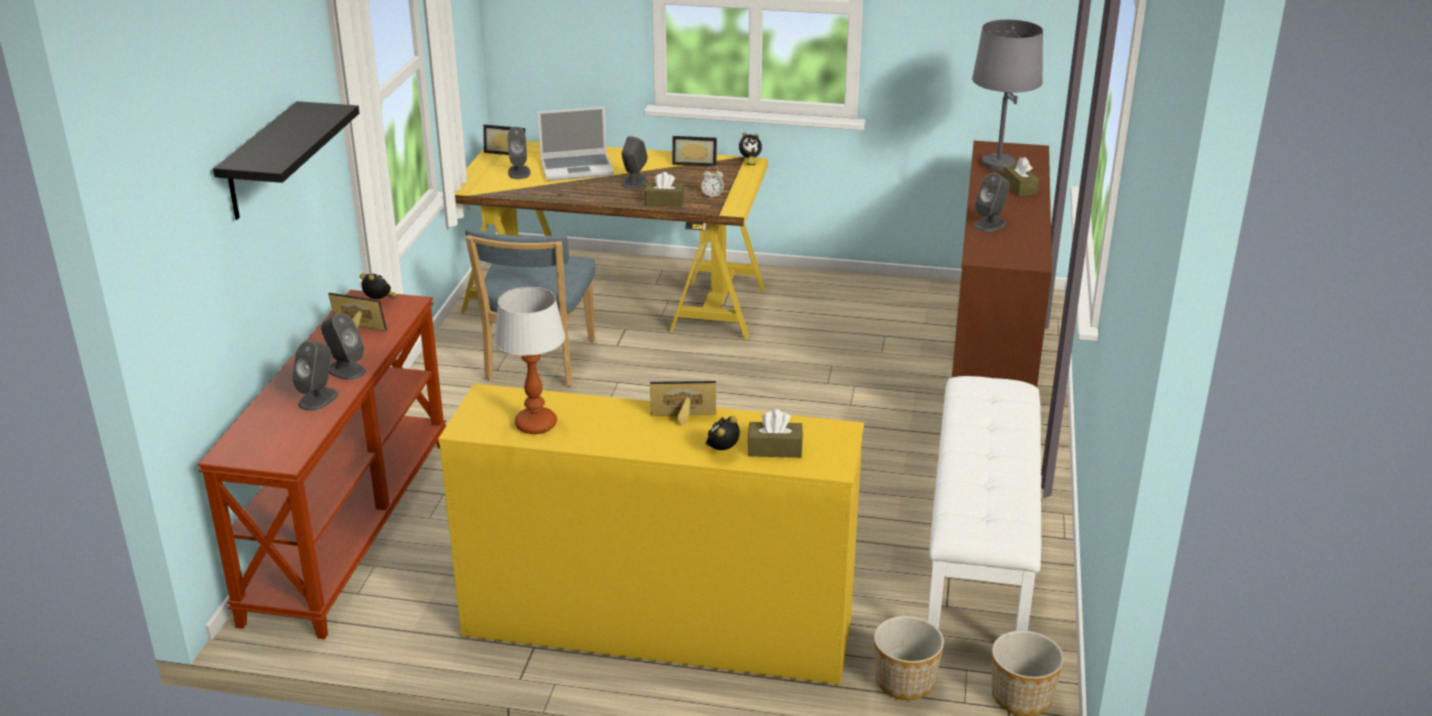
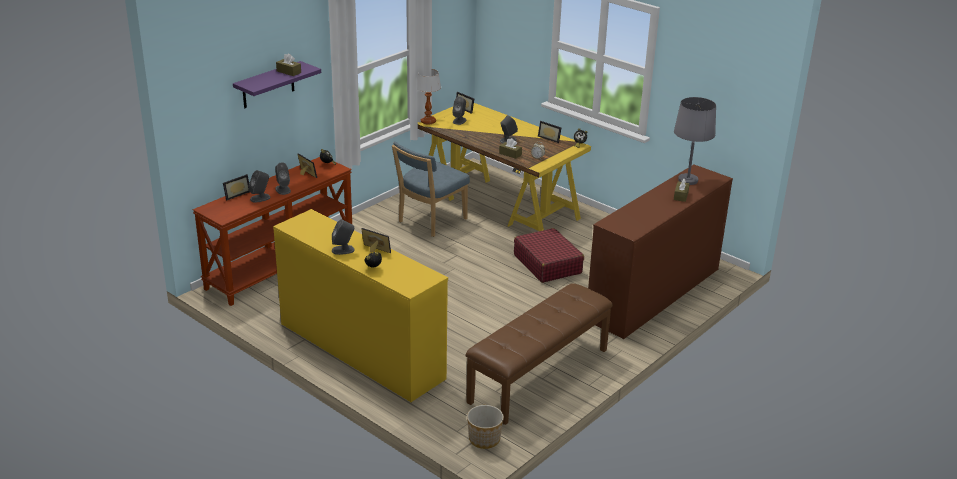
camera: 30 degrees right, 0 degrees up
(259, 407) = (236, 194): none -> picture frame
(261, 162) = (268, 85): black shelf -> purple shelf
(535, 424) = (314, 233): table lamp -> table lamp (428, 121)
(578, 168) = (489, 126): laptop -> none
(775, 449) = (396, 275): brown tissue box -> brown tissue box (289, 72)
(794, 371) = (547, 264): none -> red suitcase
(906, 681) = (441, 413): planter -> none
(981, 553) = (539, 376): white bench -> brown bench
(990, 224) = (637, 209): grey speaker -> grey speaker (343, 250)

